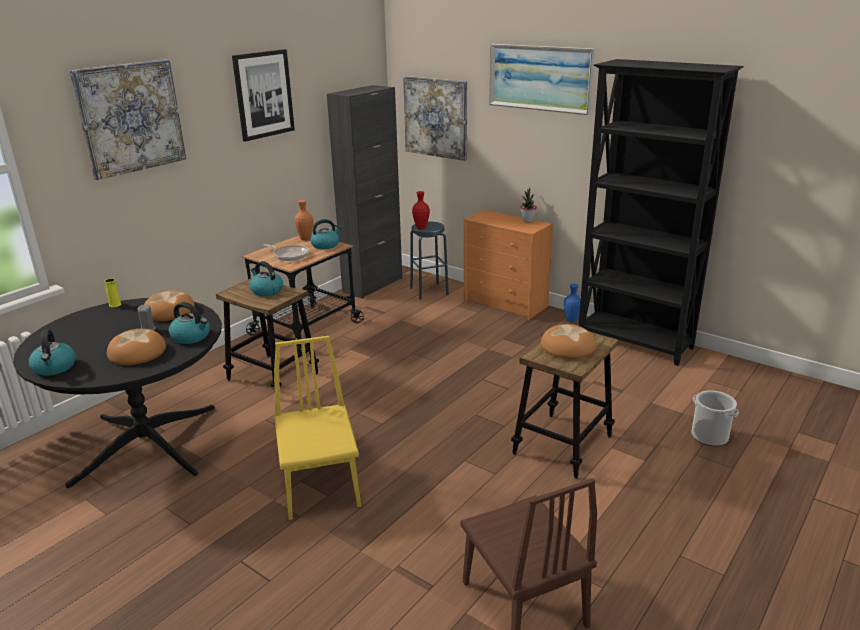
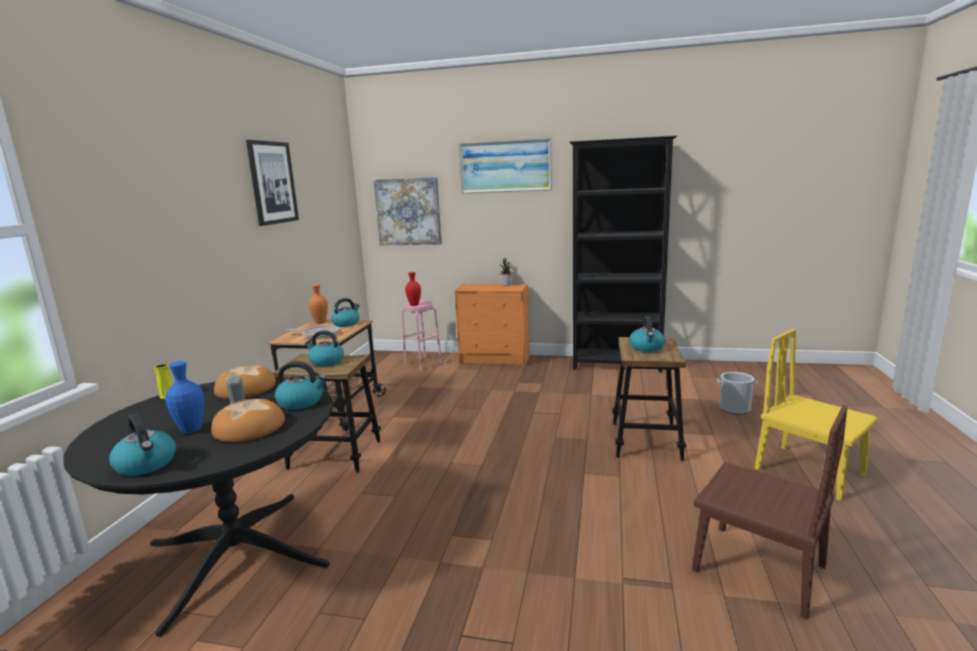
camera: 25 degrees left, 10 degrees down
(130, 118) = (159, 187): picture -> none
(320, 486) = (476, 533): yellow chair -> yellow chair (809, 472)
(372, 285) = (367, 368): black cabinet -> none
(429, 291) = (423, 363): blue stool -> pink stool
(568, 347) = (647, 348): bread -> kettle
(571, 320) = (557, 360): blue vase -> blue vase (191, 430)

